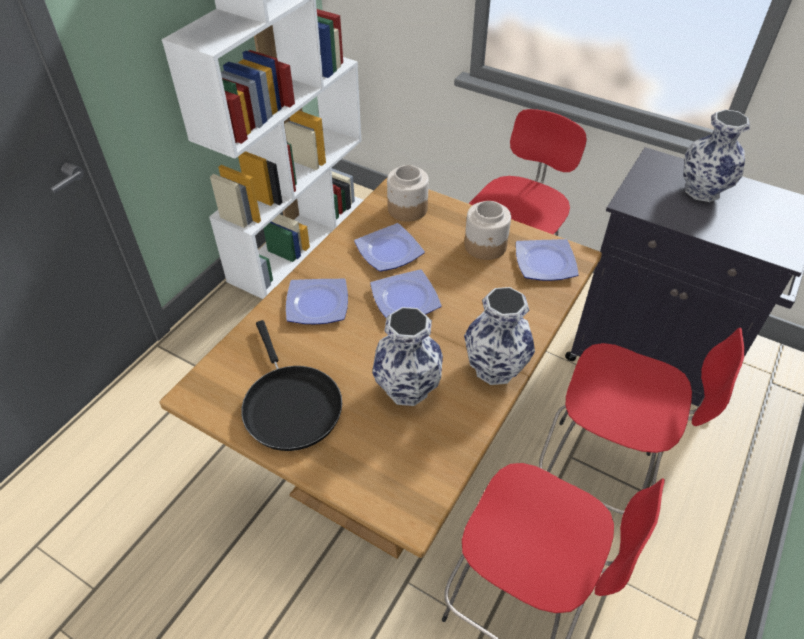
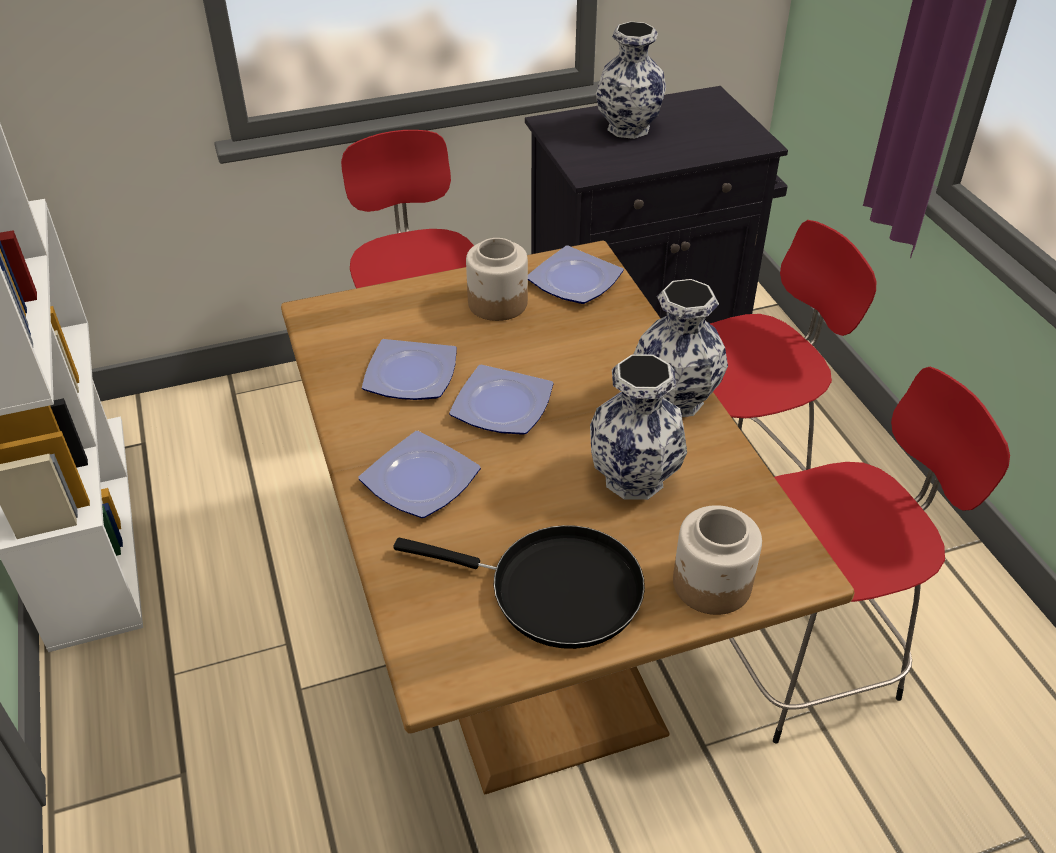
camera: 50 degrees left, 5 degrees down
(407, 209) = (360, 322): jar -> jar (711, 584)

